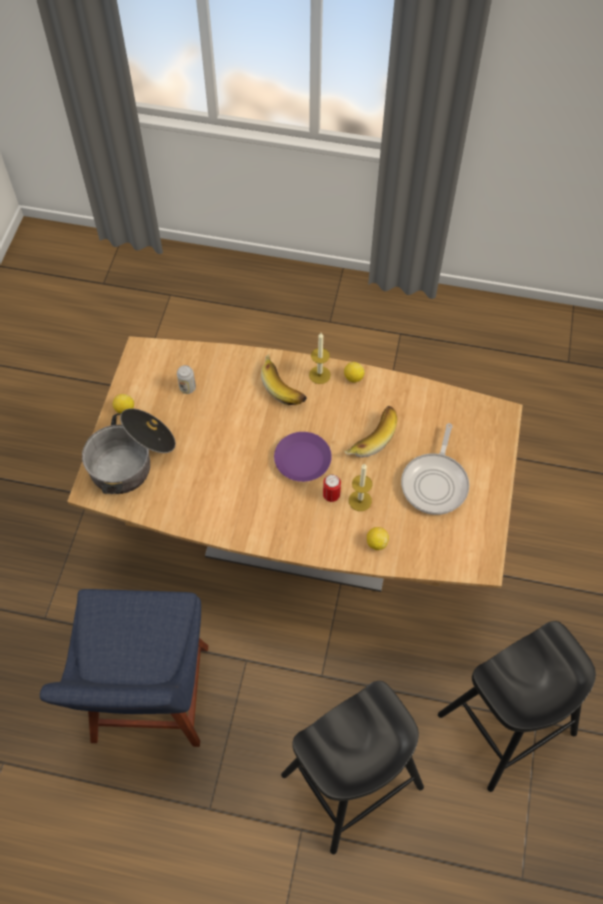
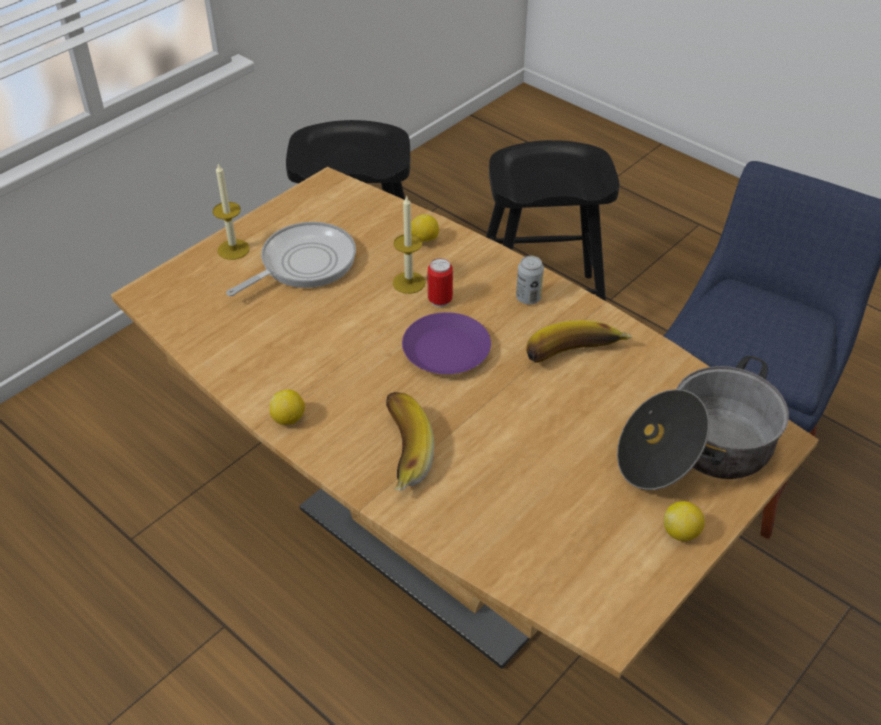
camera: 150 degrees left, 15 degrees down
(187, 388) = (556, 520): can -> can (528, 298)
(319, 375) = (334, 445): candle -> candle (233, 249)
(369, 436) = (335, 340): banana -> banana (575, 357)

